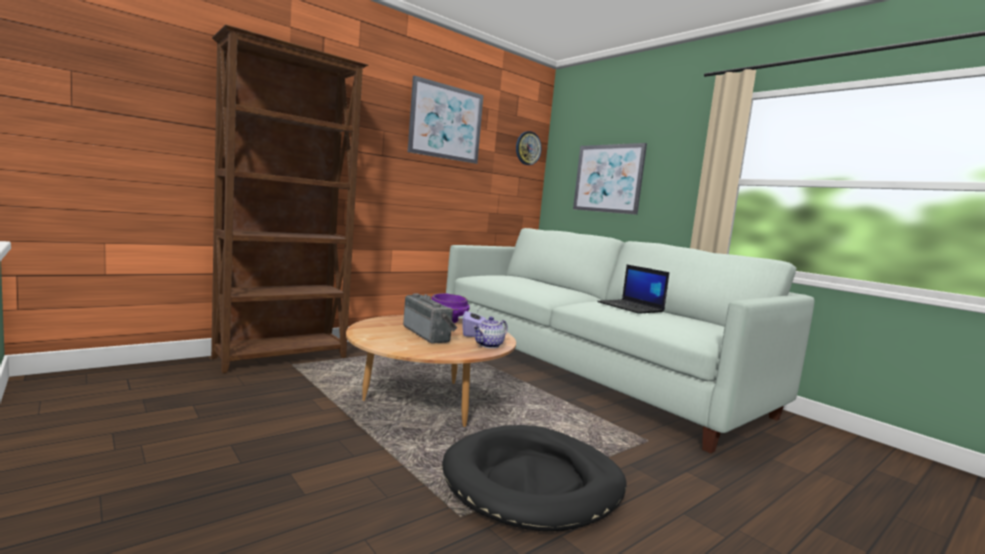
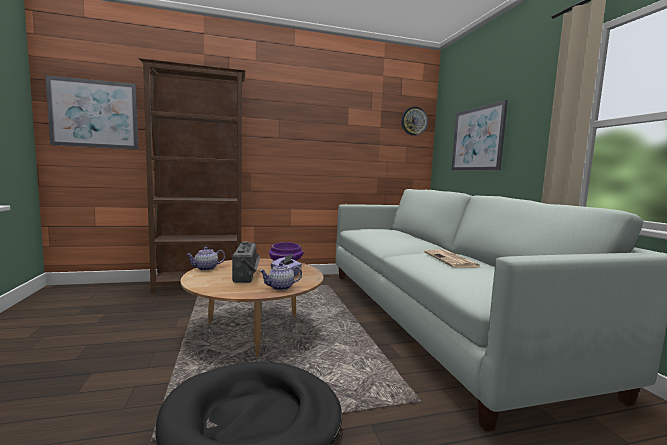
camera: 25 degrees right, 0 degrees up
(365, 329) = (206, 268): none -> teapot
(446, 122) = (332, 107): picture -> picture (94, 114)
(631, 307) = (451, 260): laptop -> newspaper

